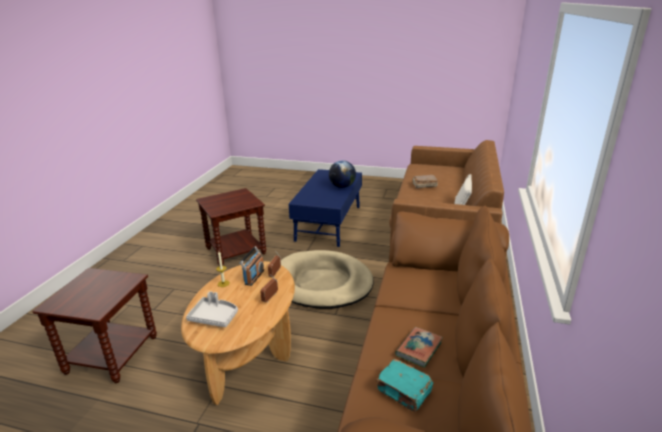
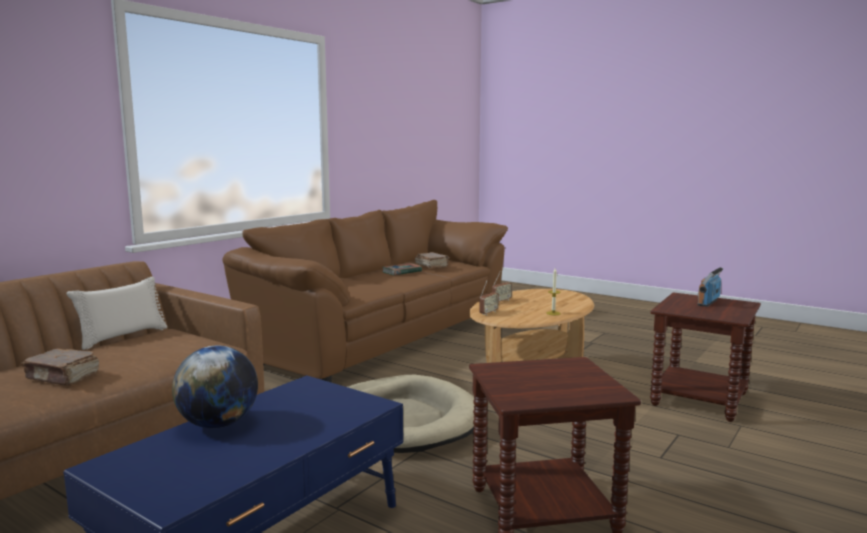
camera: 160 degrees left, 15 degrees down
(214, 317) = (560, 298): grey tray -> none
(254, 277) = (515, 313): radio -> radio (708, 302)
(404, 392) = (431, 266): turquoise book -> brown book

